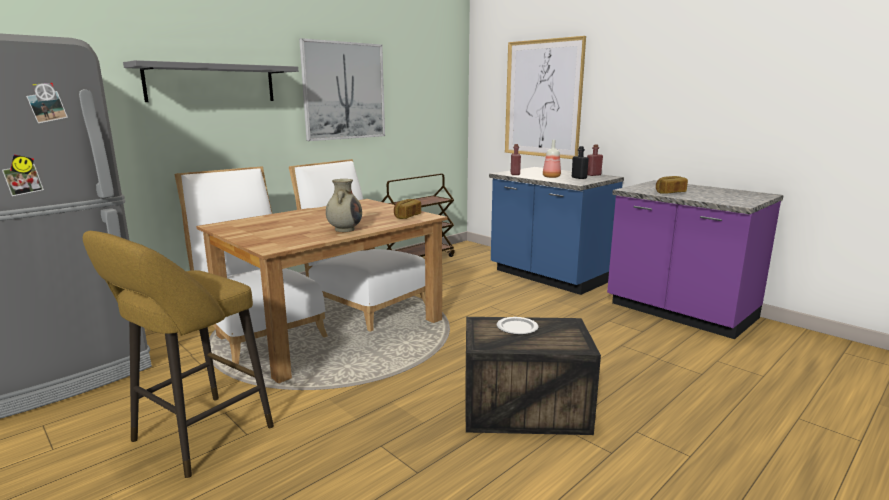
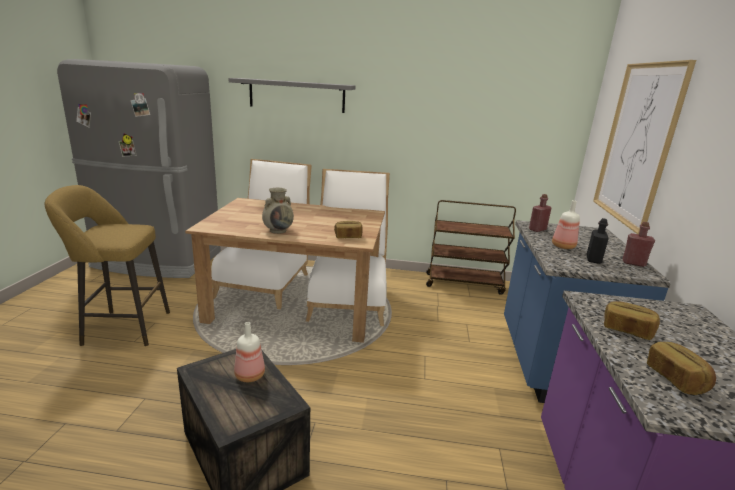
camera: 50 degrees right, 5 degrees up
(344, 91) = (415, 109): picture -> none
(518, 327) = (250, 376): plate -> bottle
(720, 198) = (676, 379): none -> bread

